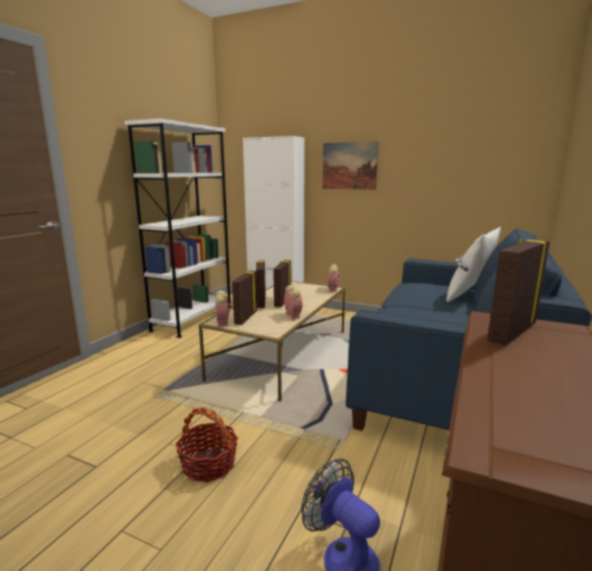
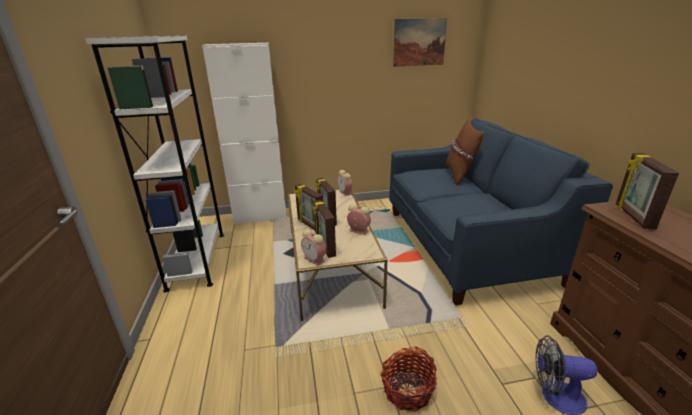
camera: 35 degrees left, 10 degrees up
(349, 166) = (318, 70): picture -> picture (419, 42)
(470, 296) = (459, 175): white pillow -> brown pillow

